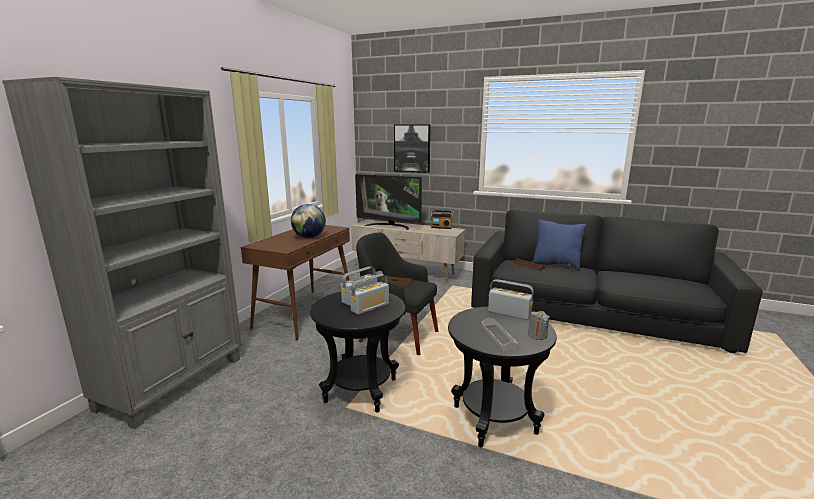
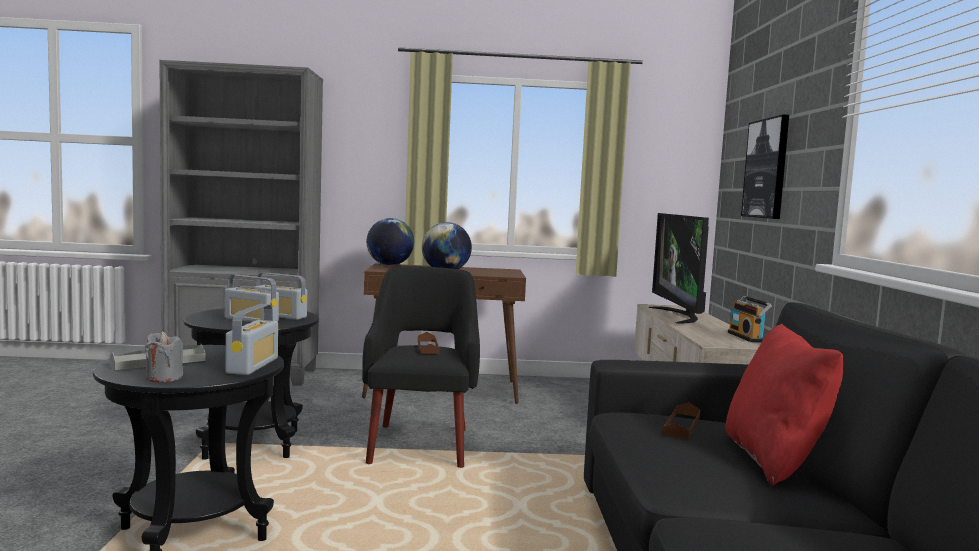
camera: 65 degrees right, 10 degrees down
(259, 244) = (389, 265): none -> globe
(556, 264) = (774, 460): blue pillow -> red pillow

